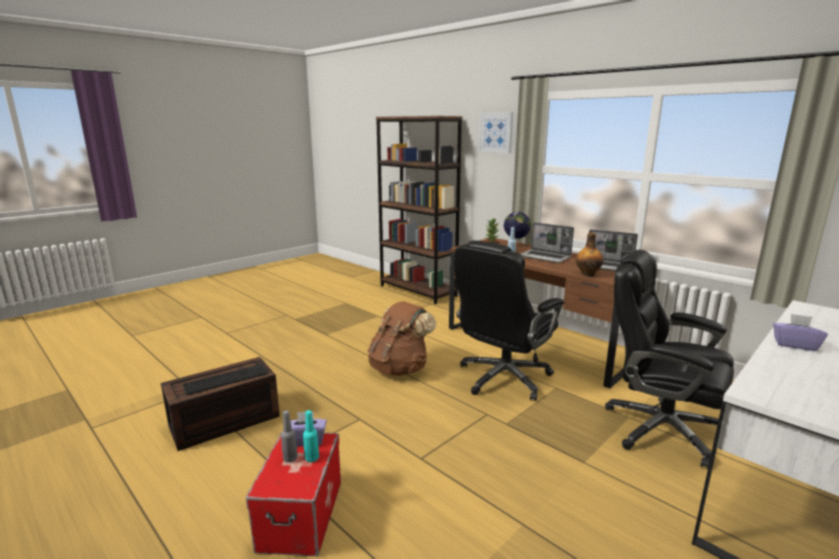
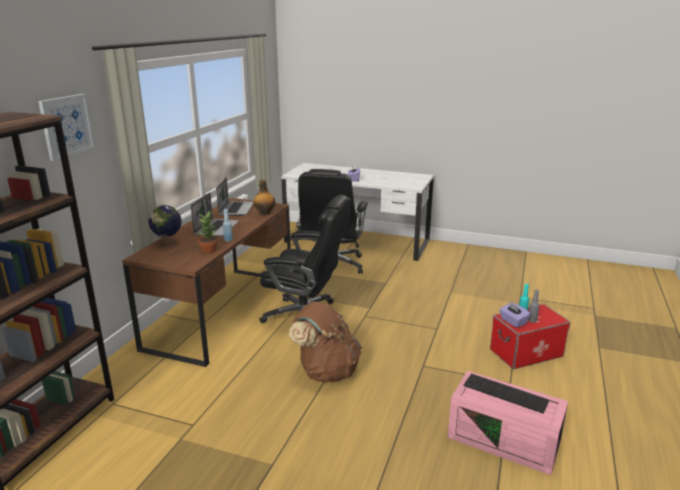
camera: 115 degrees left, 5 degrees up
(223, 422) = (505, 439): brown storage box -> pink storage box

